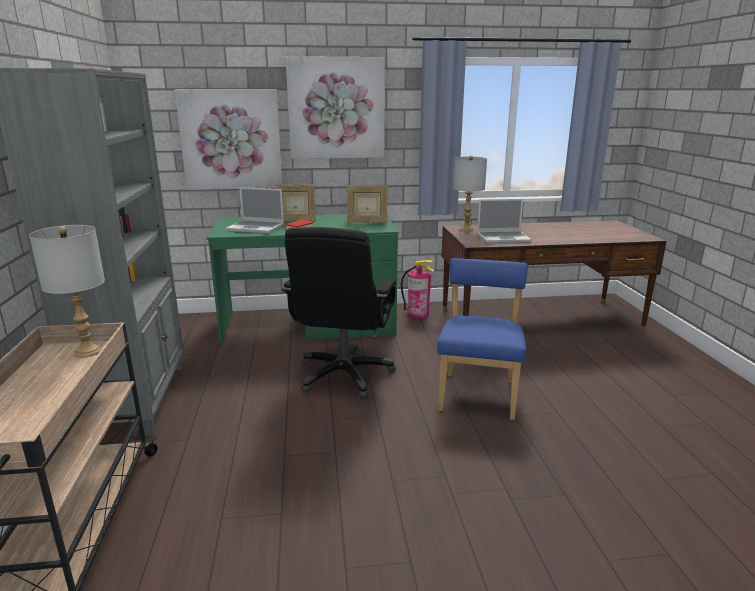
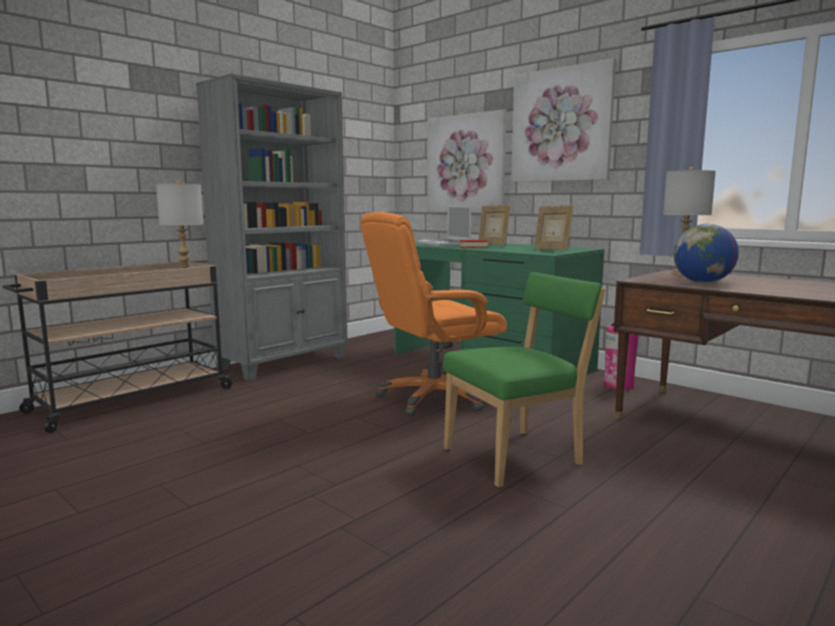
camera: 50 degrees right, 10 degrees down
(344, 374) = (433, 398): black office chair -> orange office chair
(478, 393) = (518, 456): blue chair -> green chair
(503, 238) = (702, 282): laptop -> globe

